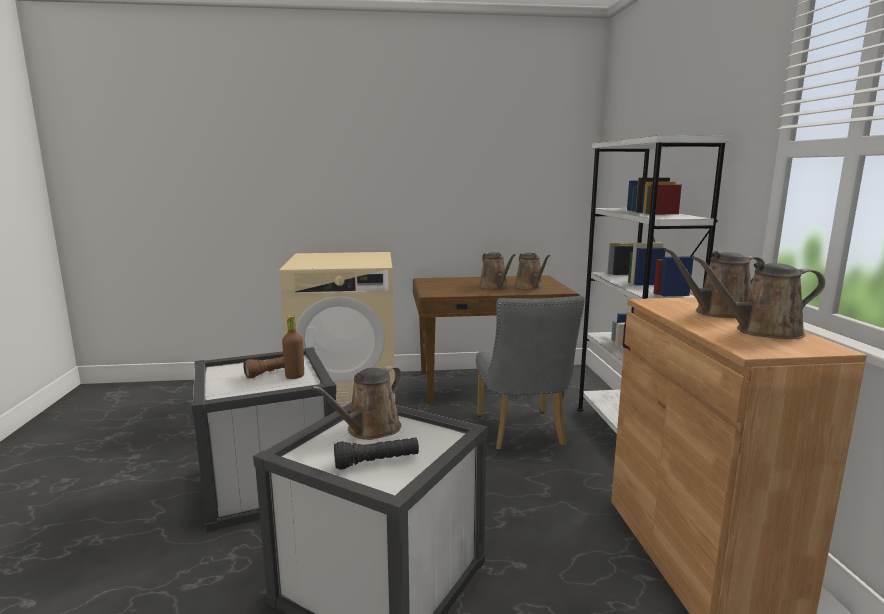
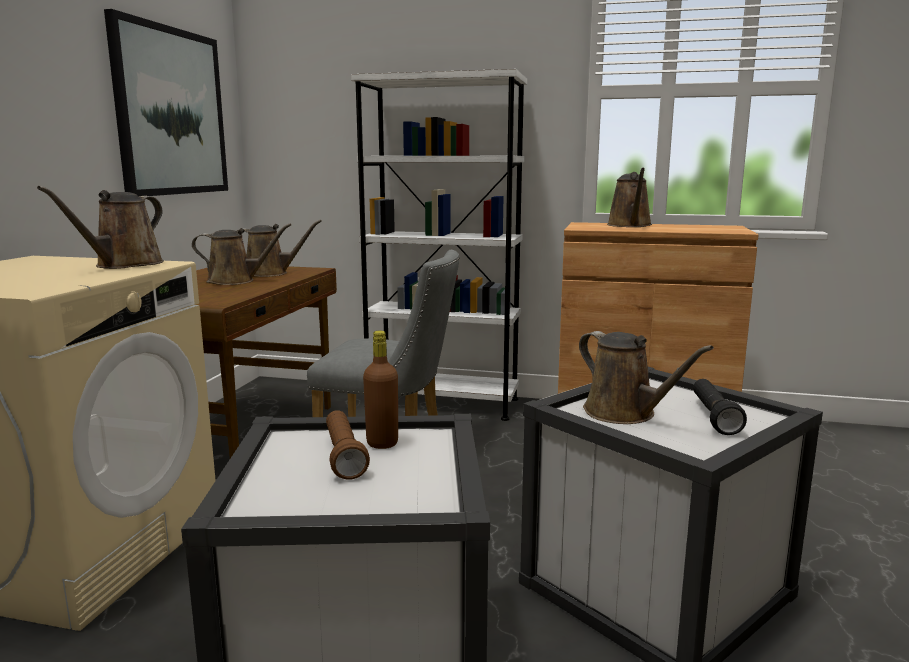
camera: 70 degrees left, 0 degrees up
(516, 173) = (171, 112): none -> picture
(762, 331) = (687, 227): brown watering can -> brown watering can (124, 265)

